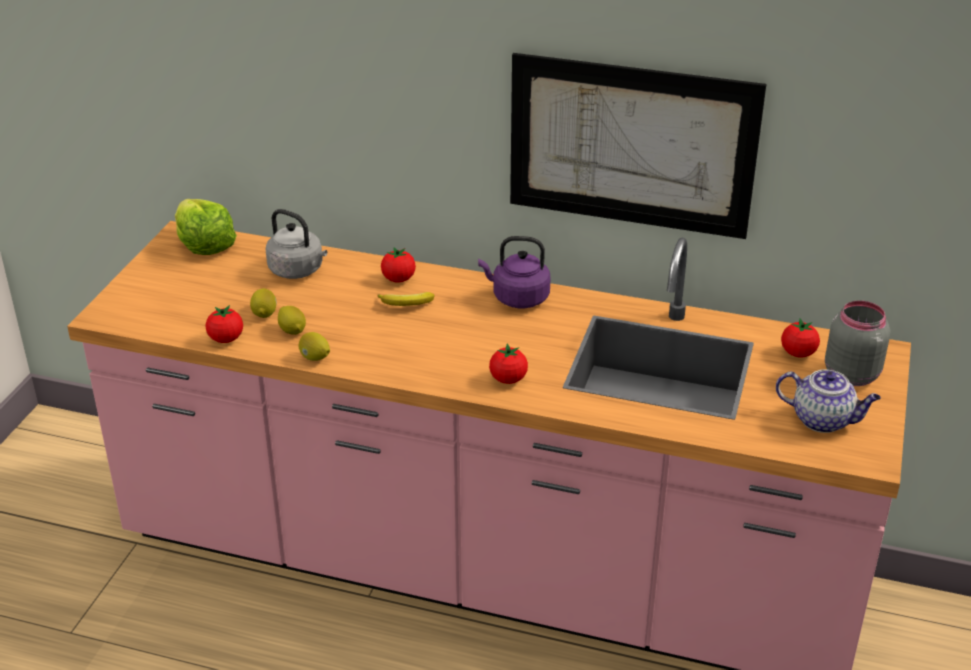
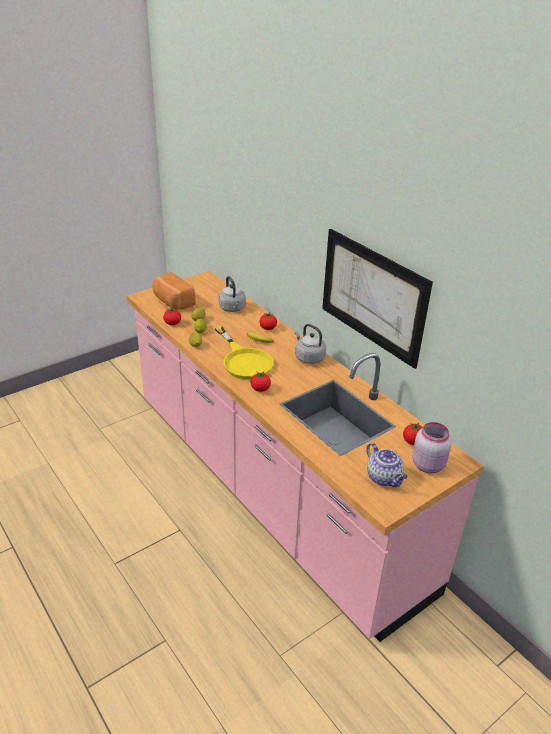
camera: 35 degrees right, 0 degrees up
(176, 302) = (172, 302): none -> bread
(204, 245) = (210, 284): lettuce -> none
(426, 347) = (244, 360): none -> yellow frying pan
(517, 298) = (308, 357): purple kettle -> grey kettle
(851, 374) = (428, 464): grey jar -> pink jar

